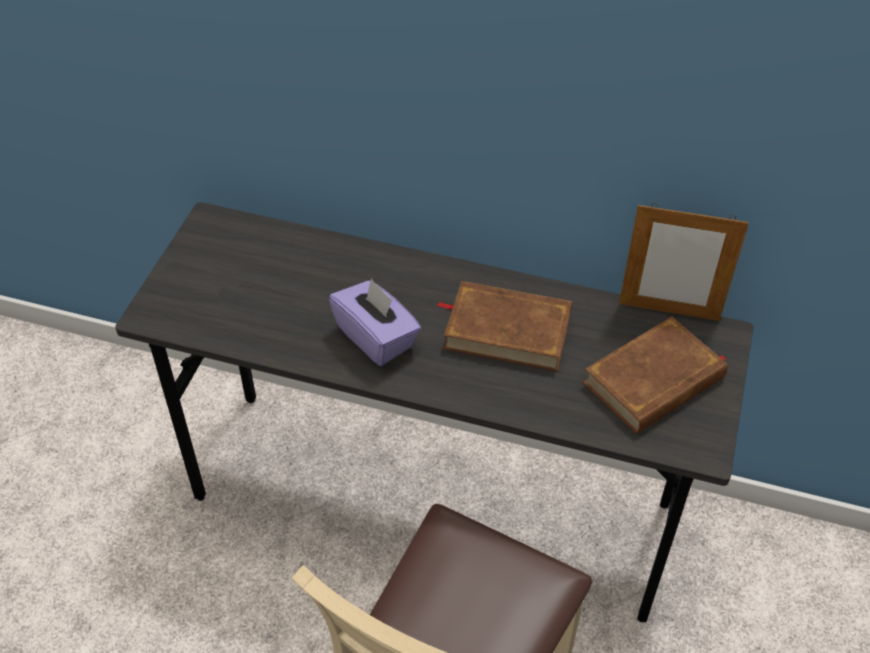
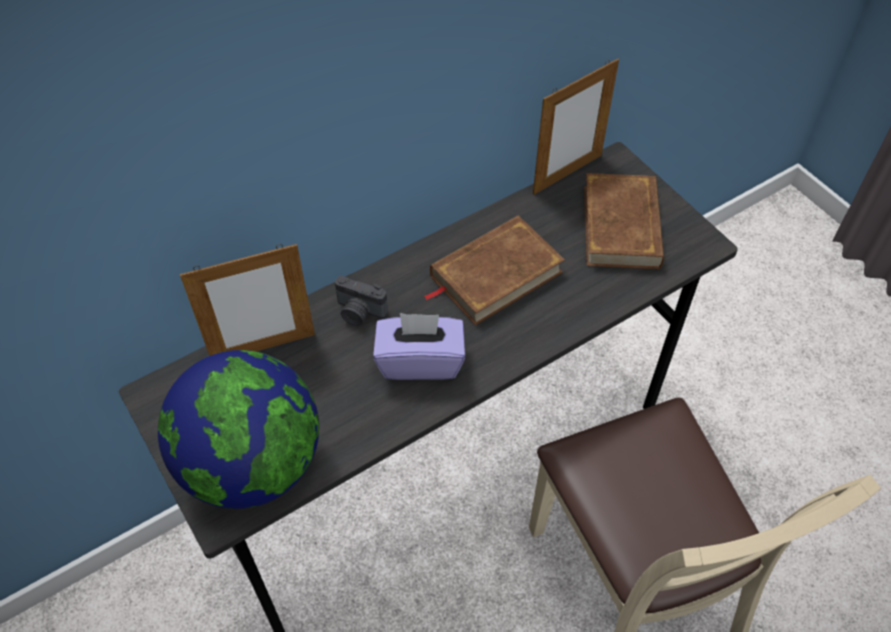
camera: 50 degrees left, 5 degrees up
(201, 305) = (252, 465): none -> globe
(300, 247) = (264, 348): none -> picture frame
(384, 276) = (359, 312): none -> camera

